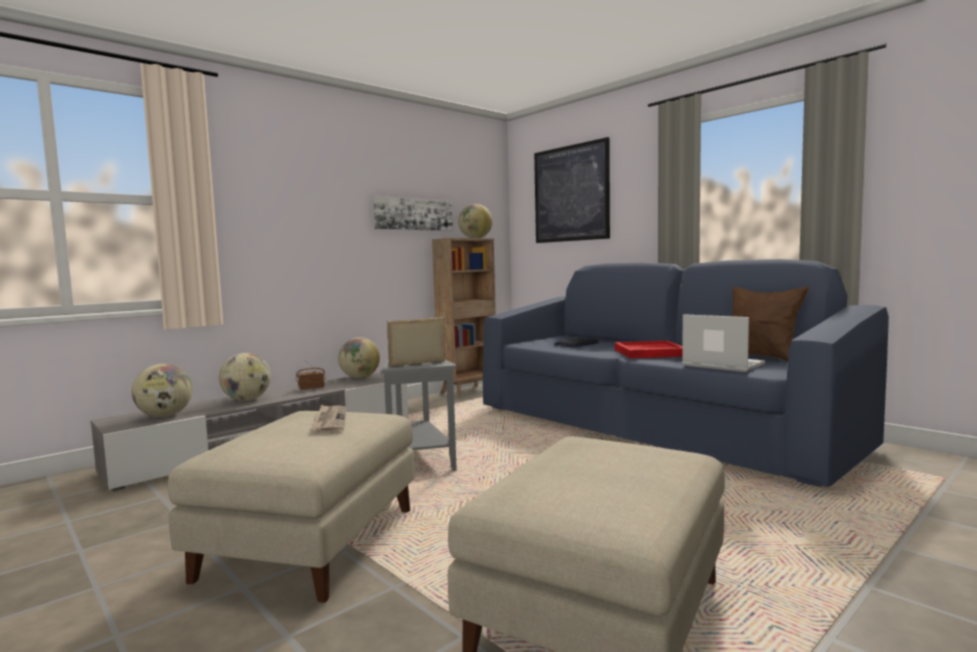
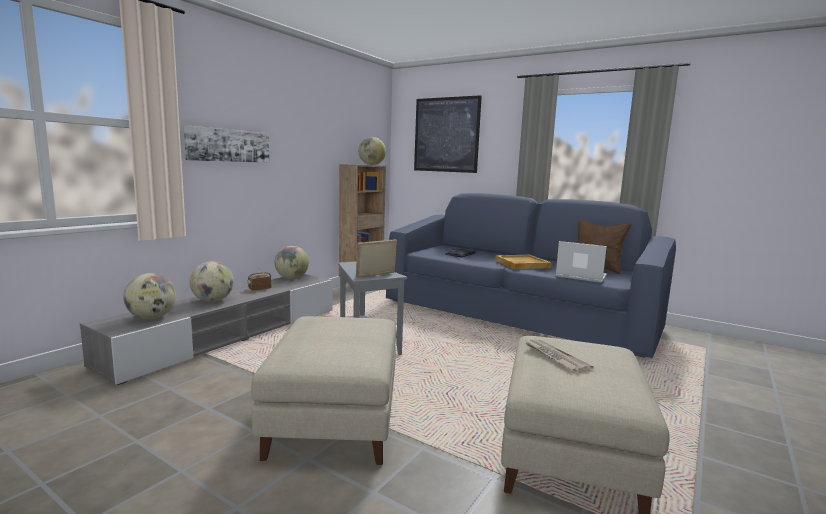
camera: 15 degrees left, 5 degrees up
(330, 421) = (346, 327): newspaper -> newspaper (554, 357)
(413, 214) = (326, 143): picture -> picture (228, 145)
(649, 353) = (522, 264): red tray -> beige tray

